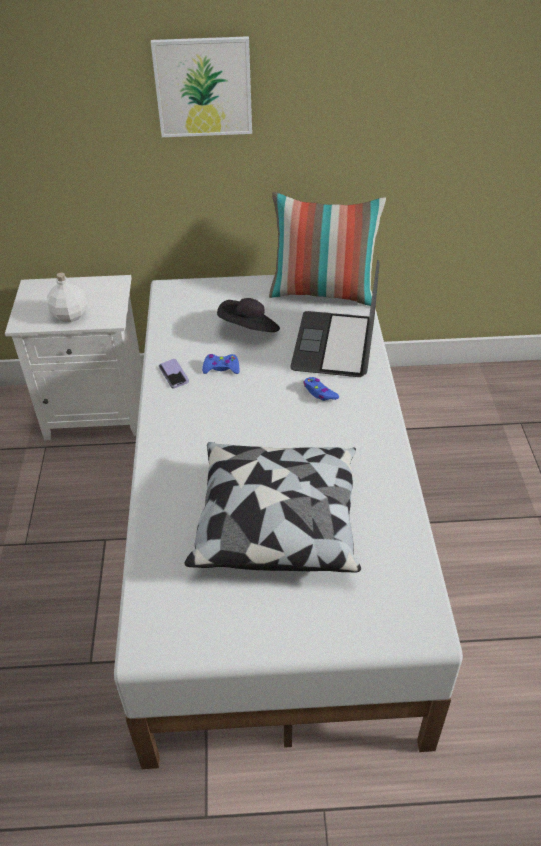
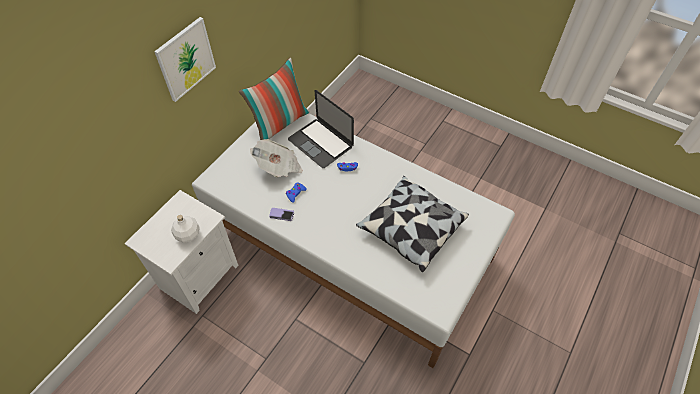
camera: 55 degrees left, 10 degrees up
(249, 330) = (279, 167): black hat -> newspaper

